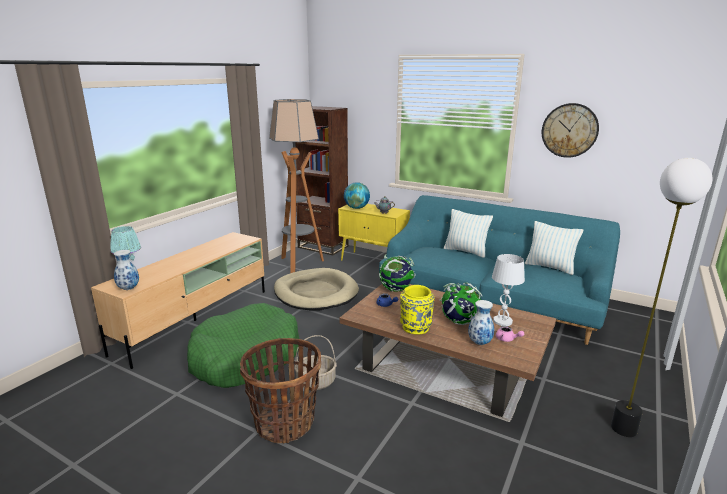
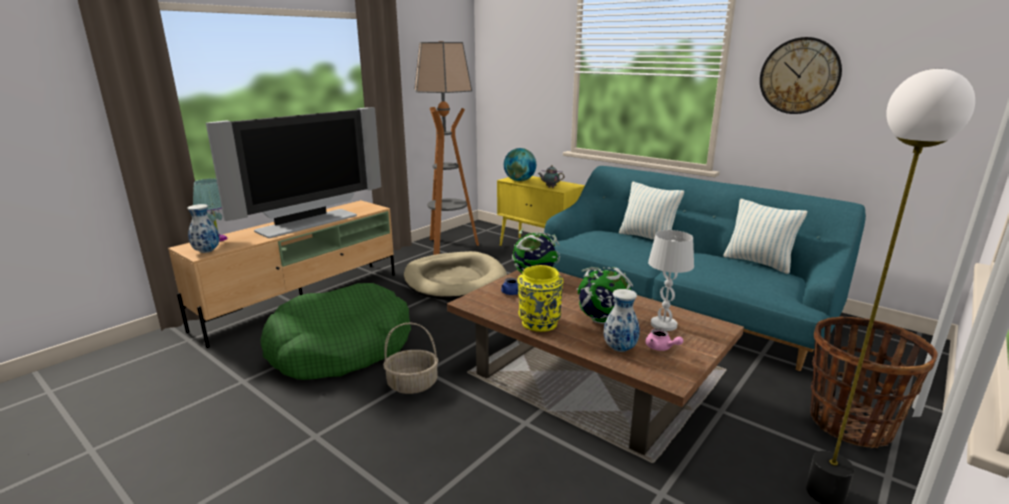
camera: 10 degrees right, 0 degrees up
(201, 256) = (309, 223): none -> television
(285, 423) = (353, 429): basket -> basket (849, 423)
(323, 247) = (484, 230): brown bookcase -> none

